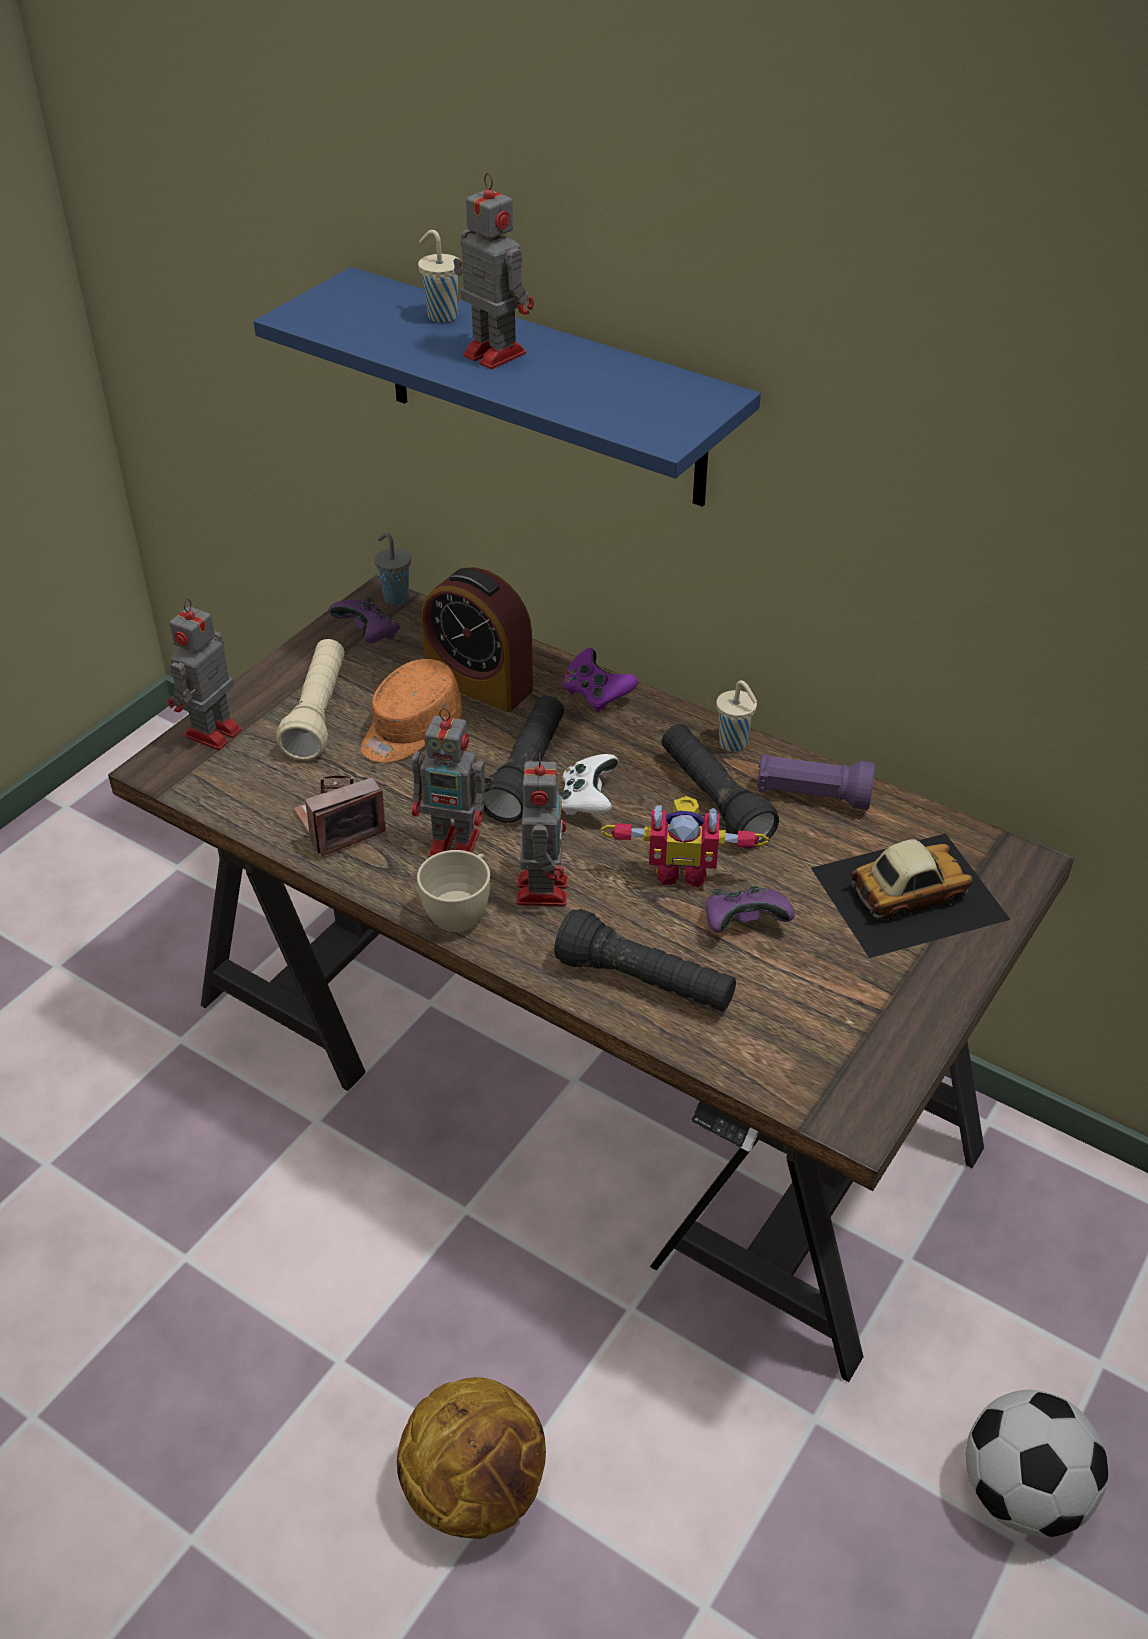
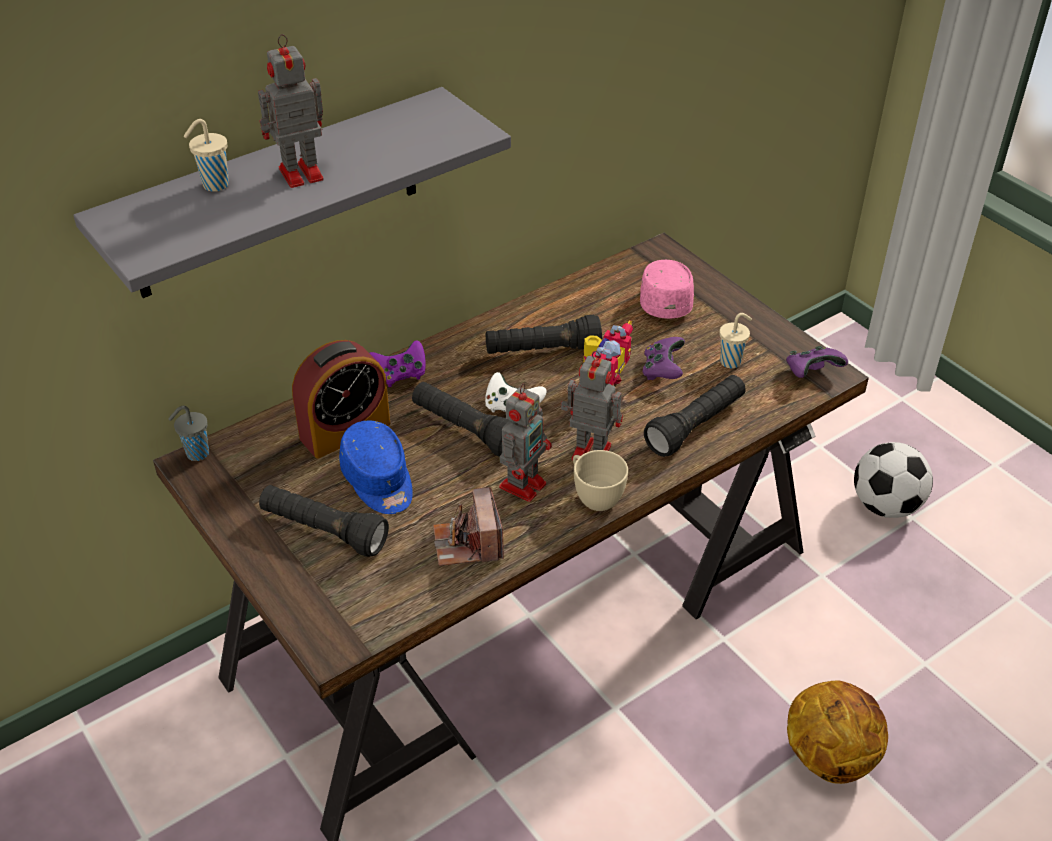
camera: 70 degrees left, 0 degrees up
(211, 734) = (308, 604): toy robot -> none
(318, 714) = (323, 531): beige flashlight -> black flashlight
(369, 635) = (238, 480): purple game controller -> purple game controller (811, 372)
(410, 730) = (379, 481): orange cap -> blue cap
(543, 389) = (277, 194): blue shelf -> grey shelf
(734, 744) = (492, 326): beige cup -> beige cup (731, 361)
(812, 796) = (561, 309): purple flashlight -> none
(907, 893) = (664, 299): toy car -> pink cap

